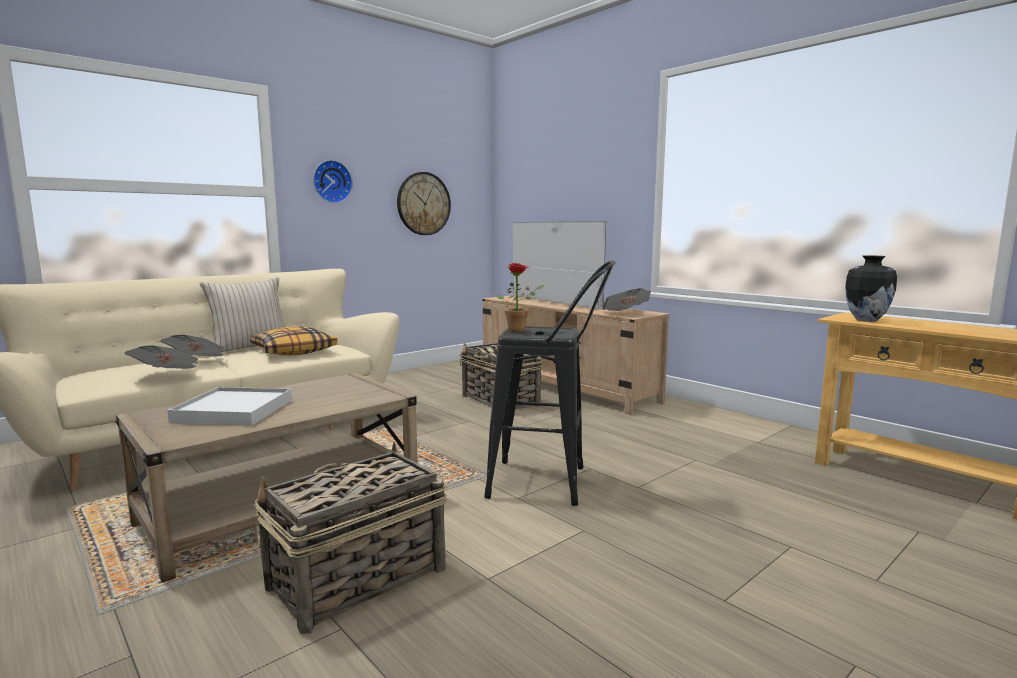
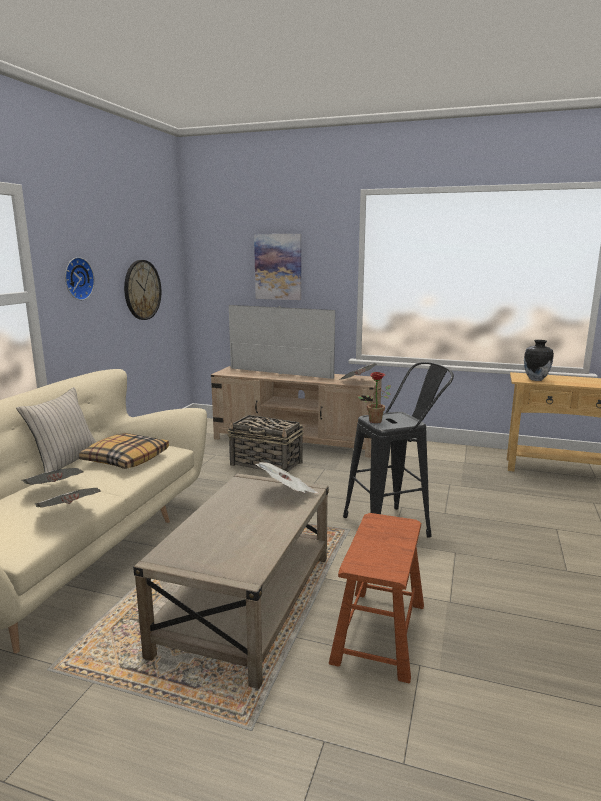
camera: 30 degrees left, 5 degrees up
(233, 411) = (228, 534): white tray -> none
(355, 579) = (380, 632): basket -> brown stool
(360, 393) = (287, 493): none -> newspaper
(574, 179) = (278, 267): none -> picture

